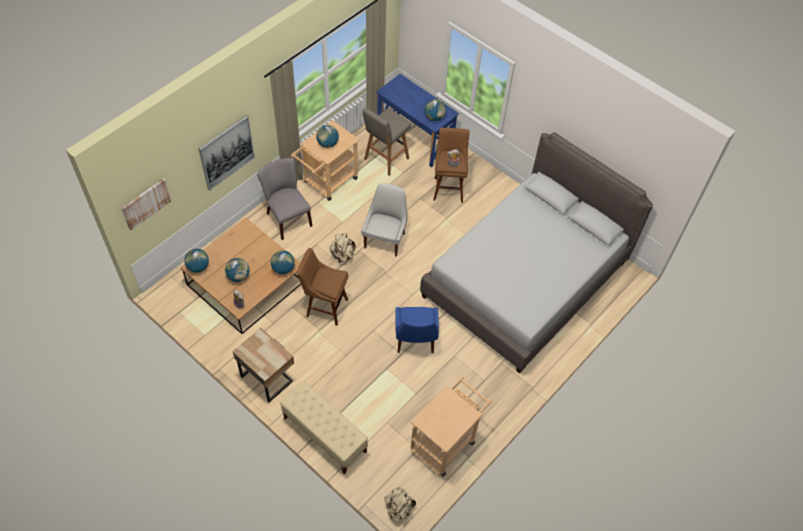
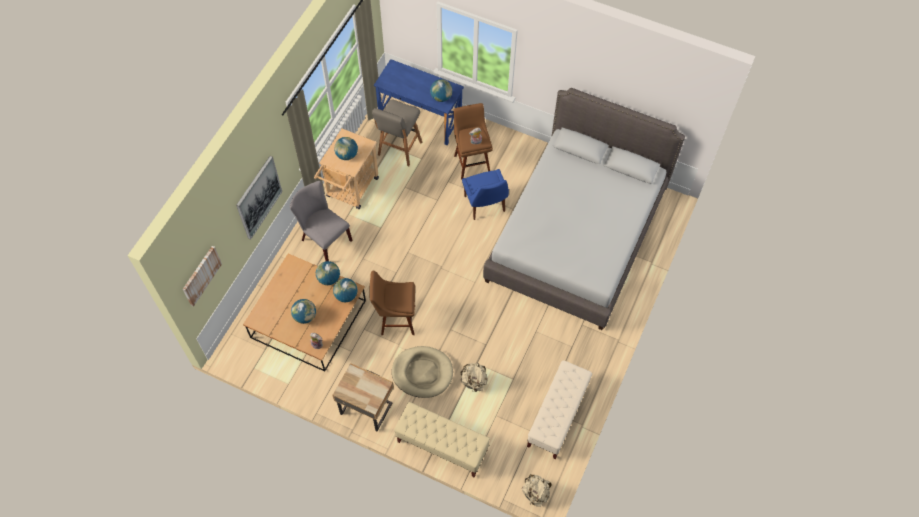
camera: 15 degrees left, 5 degrees up
(198, 267) = (261, 318): globe -> globe (329, 279)
(331, 362) = (422, 373): none -> beige dog bed
(342, 255) = (393, 262): beige backpack -> beige backpack (474, 381)
(385, 239) = (429, 233): white chair -> none
(415, 341) = (494, 327): blue chair -> blue chair (485, 205)
(446, 441) = (557, 416): beige cart -> beige bench

